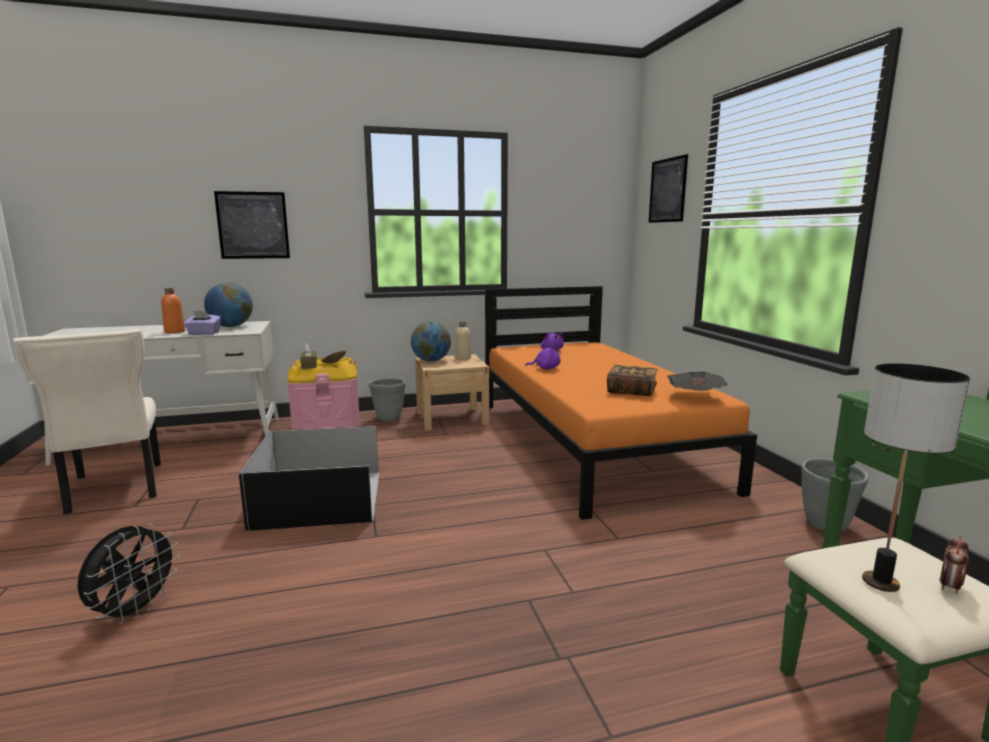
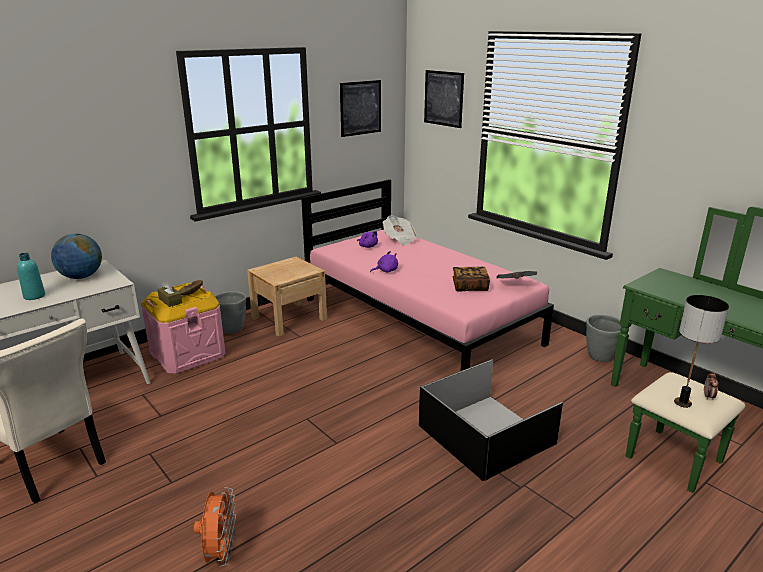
camera: 25 degrees left, 10 degrees up
(135, 610) = (221, 553): black fan -> orange fan
(175, 332) = (34, 296): orange bottle -> turquoise bottle
(204, 333) = (73, 293): purple tissue box -> none
(253, 225) = (75, 166): picture -> picture (360, 108)
(319, 499) = (259, 425): black storage box -> black storage box (487, 435)
(431, 361) = (267, 272): globe -> none
(463, 358) = (291, 263): beige bottle -> none
(591, 442) = (419, 320): orange bed -> pink bed
(593, 348) = (399, 239): none -> newspaper

